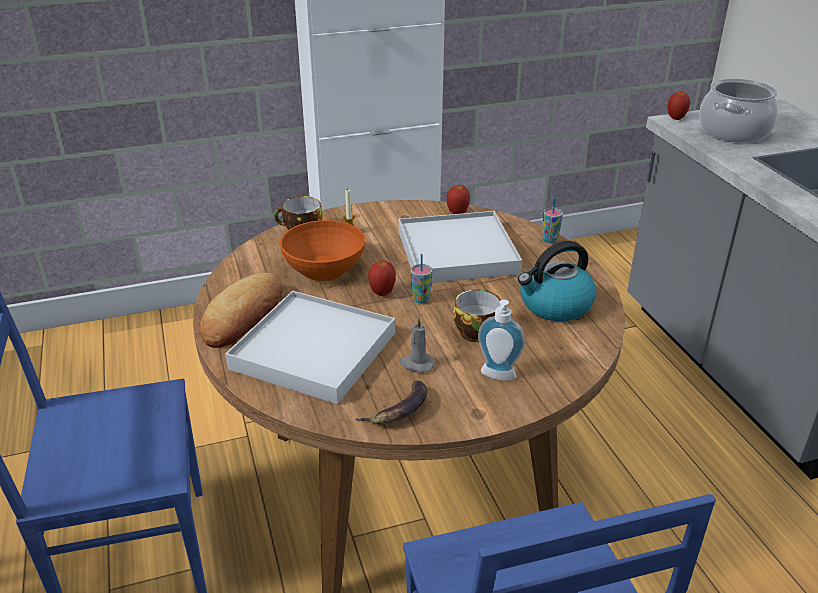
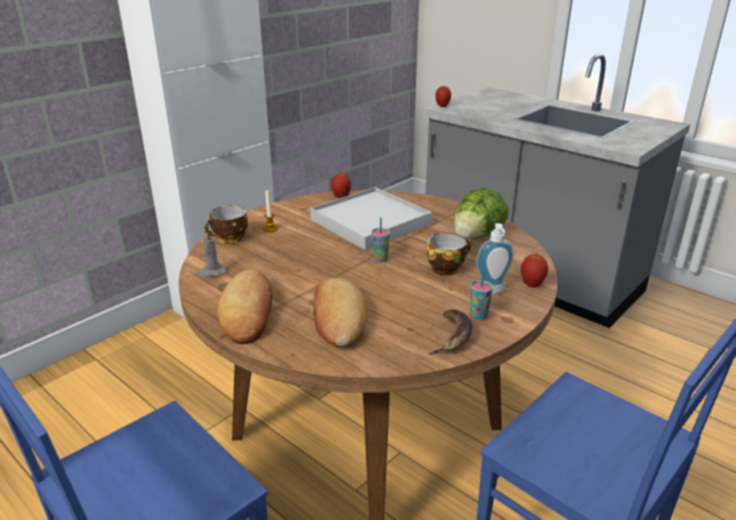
camera: 30 degrees left, 5 degrees down
(313, 351) = (338, 318): white tray -> bread
(324, 269) = (279, 259): orange bowl -> none
(382, 293) = (345, 263): apple -> apple (531, 285)
(416, 364) = (427, 302): grey candle -> grey candle (211, 272)
(550, 240) = (425, 199): cup -> cup (478, 316)
(555, 305) = (476, 237): kettle -> lettuce
(733, 131) = (485, 107): cooking pot -> none

